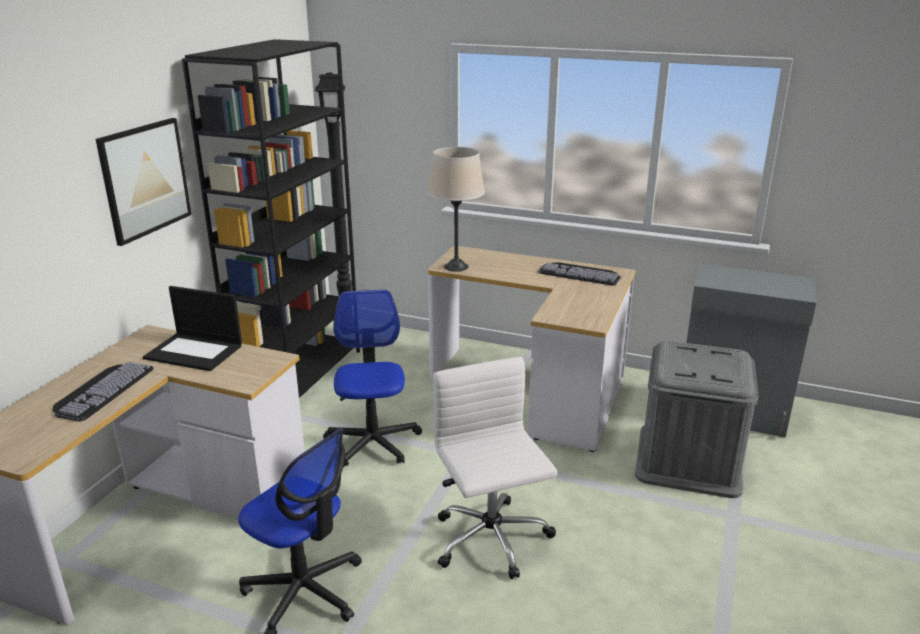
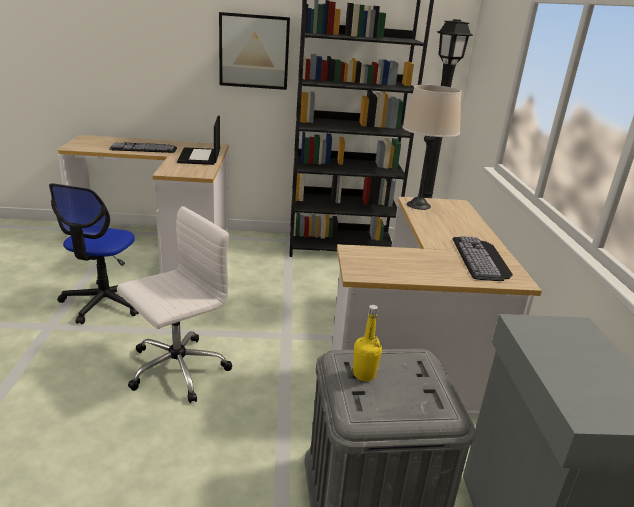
camera: 65 degrees right, 0 degrees up
(373, 442) = (275, 292): office chair -> none
(693, 370) = (364, 374): none -> yellow bottle

